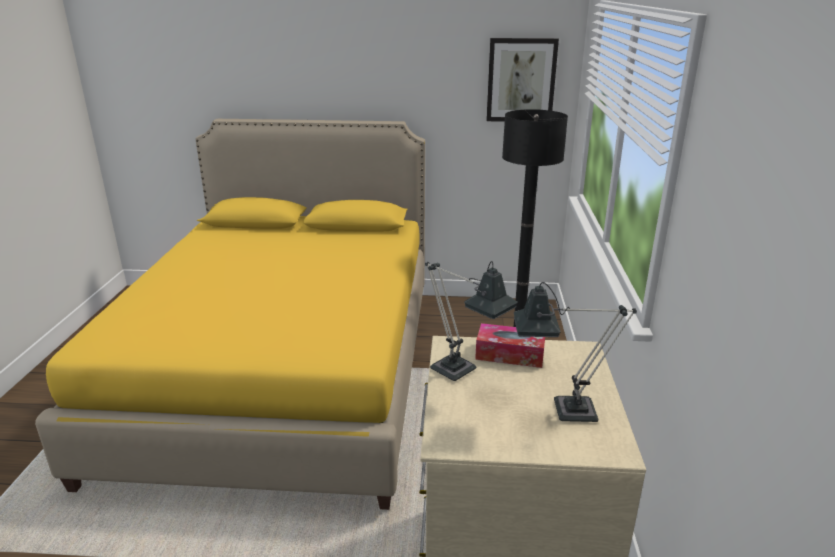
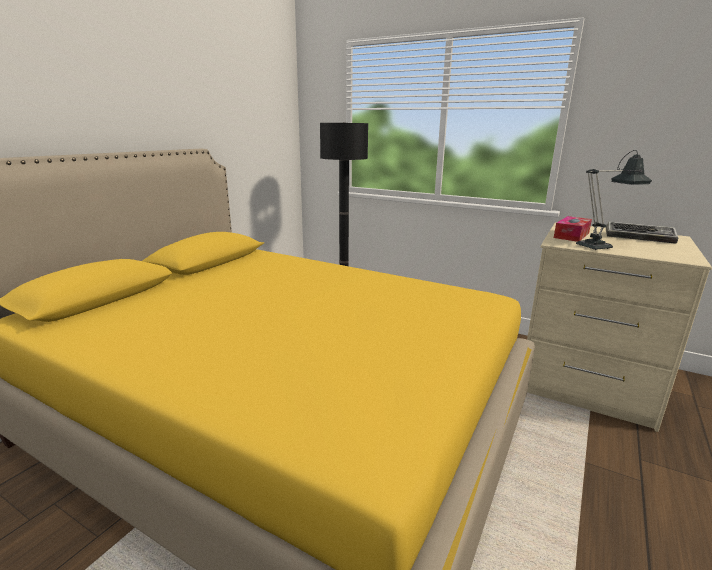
camera: 65 degrees left, 5 degrees down
(521, 80) = (270, 108): picture -> none
(563, 411) = (639, 237): table lamp -> keyboard

